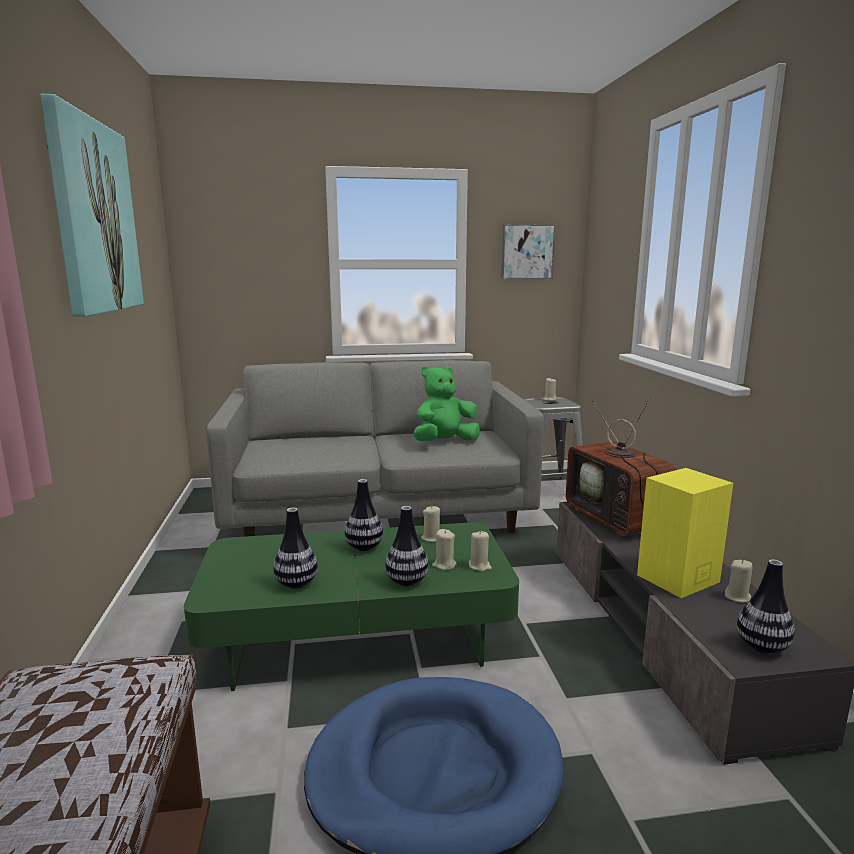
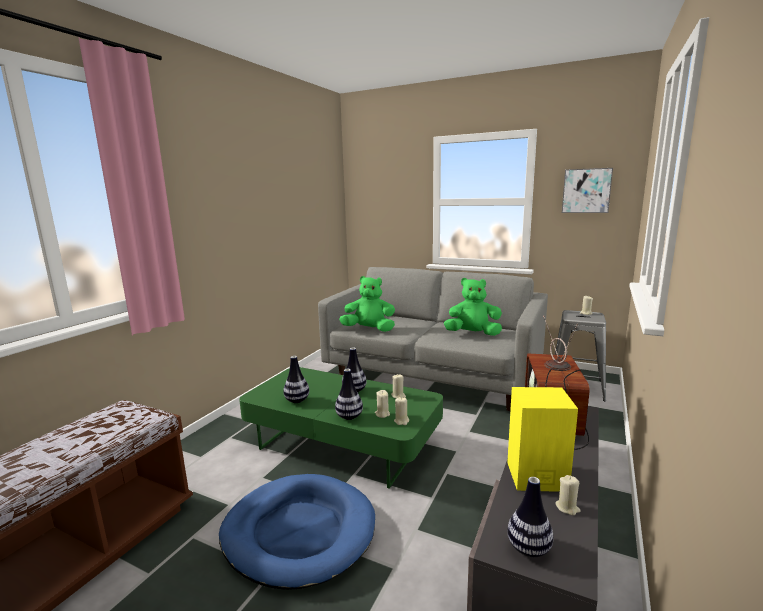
camera: 35 degrees right, 0 degrees up
(93, 217) = (264, 184): picture -> none
(298, 460) = (369, 329): none -> green plush toy

